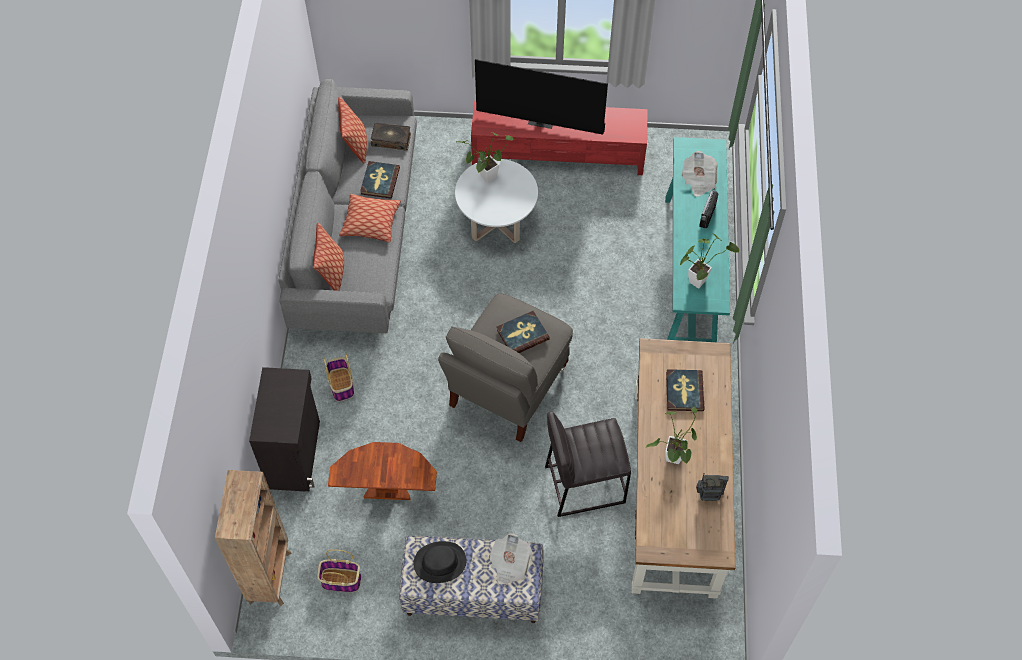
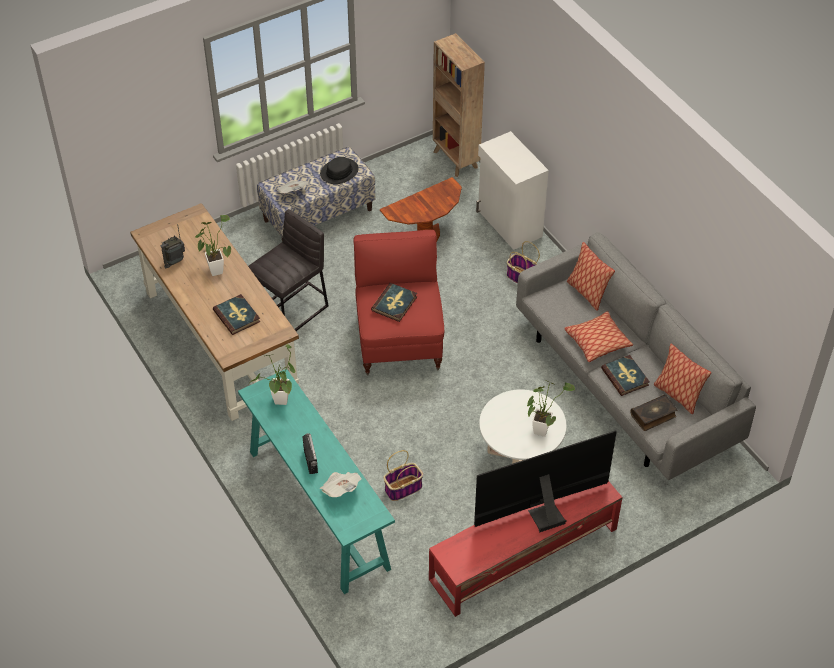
camera: 145 degrees right, 10 degrees down
(295, 454) = (509, 224): black cabinet -> white cabinet
(340, 580) = (409, 179): basket -> basket (403, 488)
(507, 388) = (399, 340): grey armchair -> red armchair

